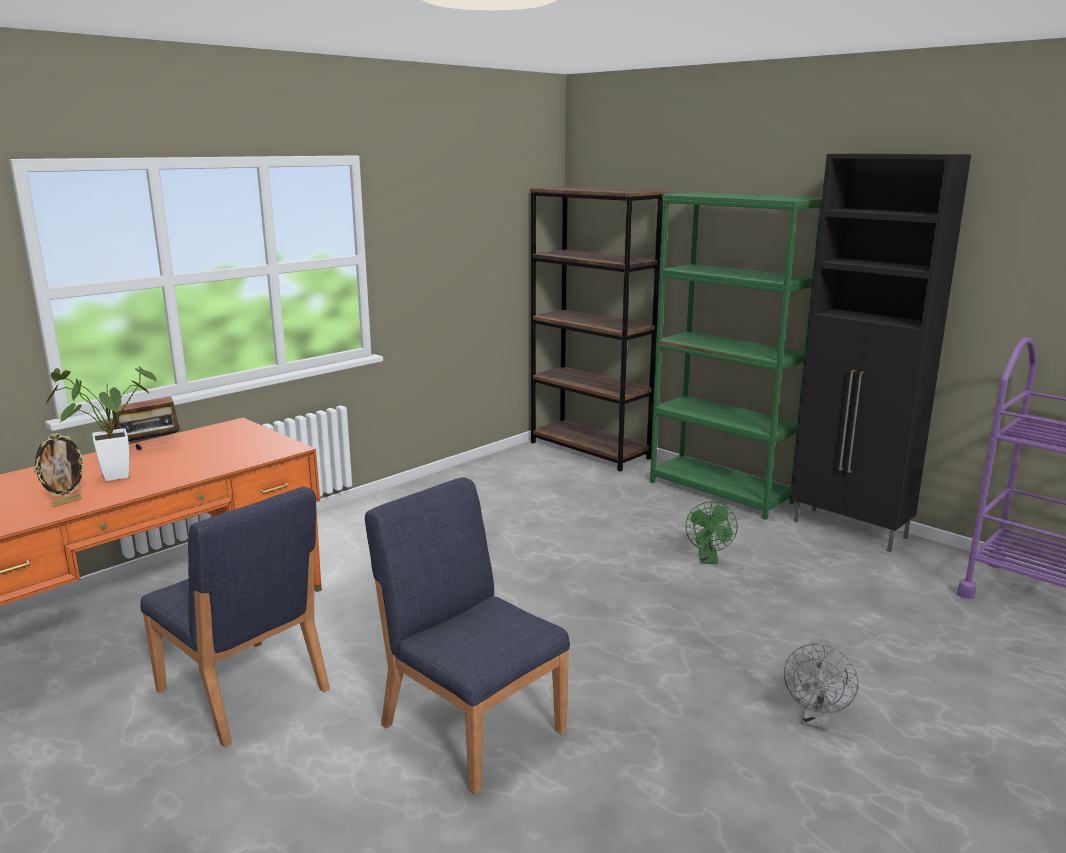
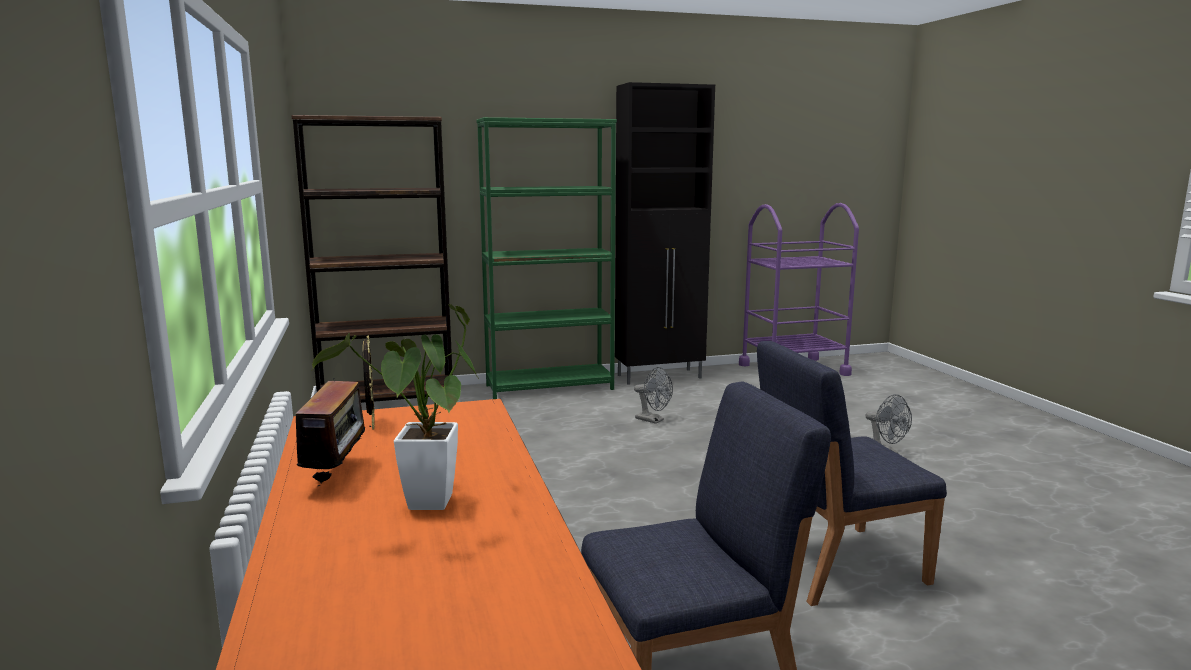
camera: 60 degrees left, 5 degrees down
(66, 502) = (505, 542): picture frame -> picture frame (371, 424)
(708, 560) = (653, 420): green fan -> grey fan

